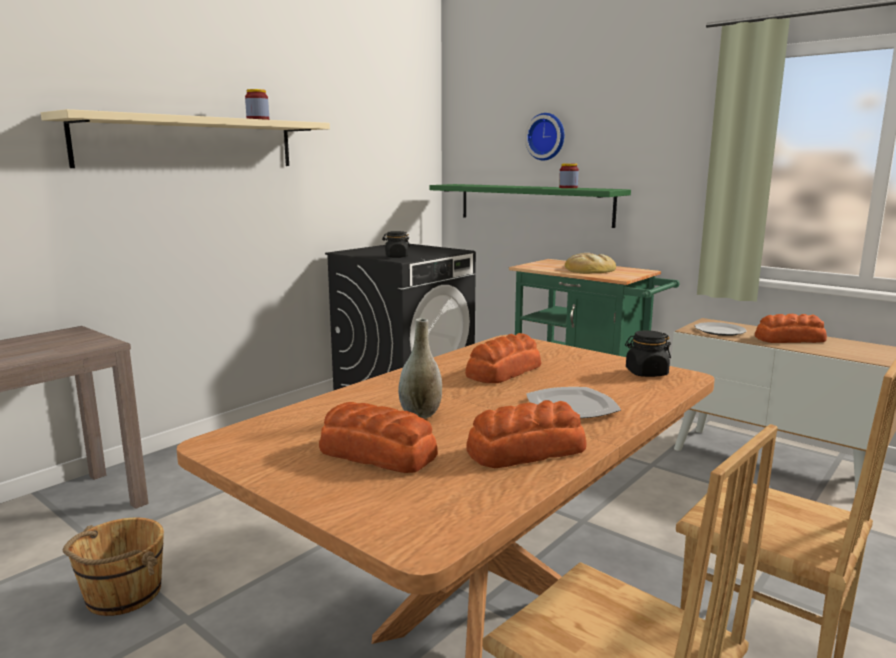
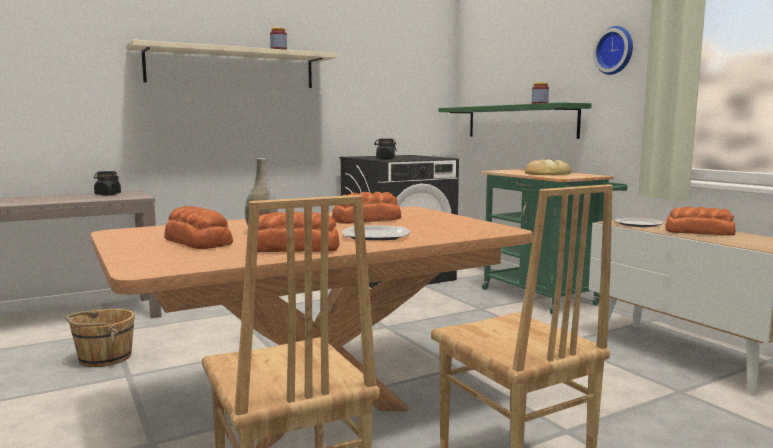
camera: 20 degrees right, 5 degrees down
(546, 136) = (529, 62): wall clock -> wall clock (615, 50)
(646, 373) = (477, 227): black jar -> black jar (107, 194)

